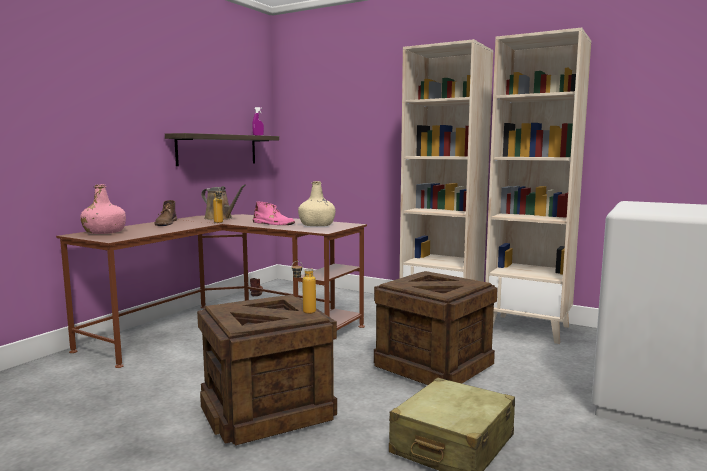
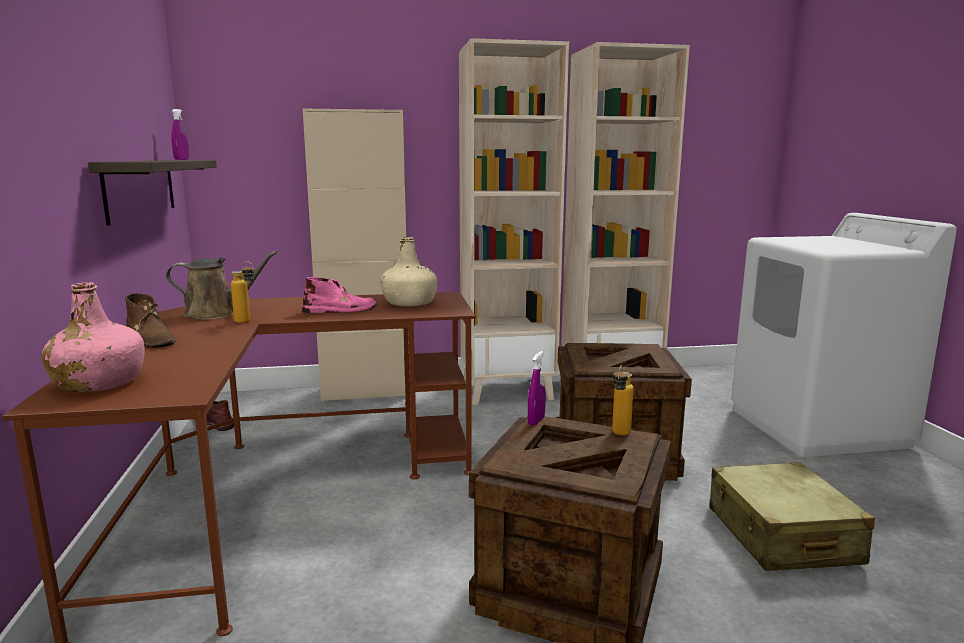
camera: 40 degrees left, 5 degrees up
(283, 297) = (536, 421): none -> purple spray bottle
(353, 295) = (366, 392): none -> beige cabinet

